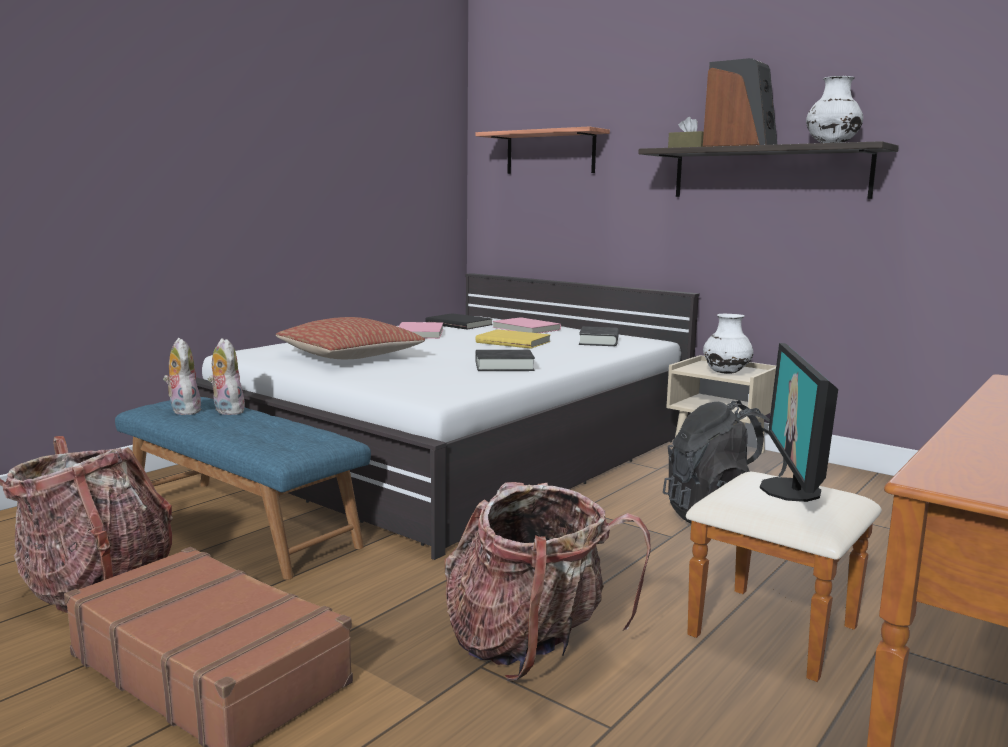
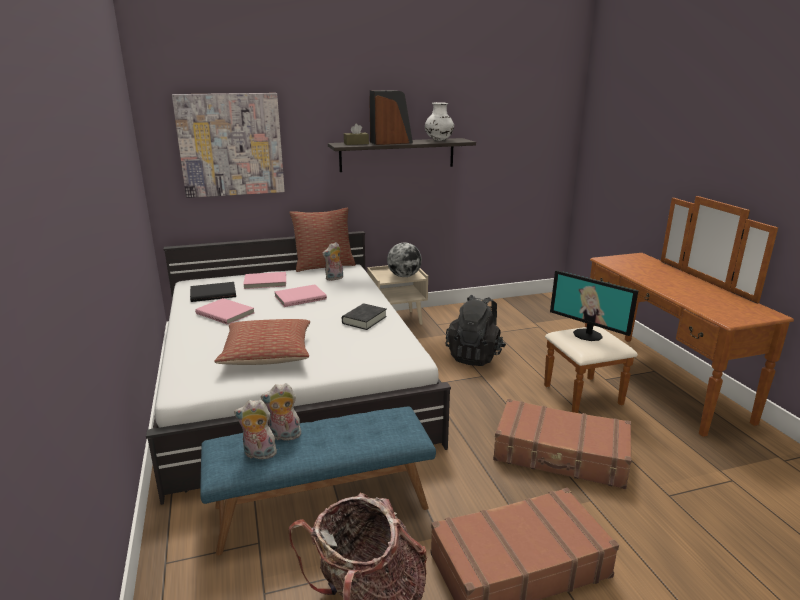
camera: 55 degrees left, 10 degrees up
(513, 342) = (300, 297): yellow book -> pink book
(531, 647) = (561, 455): backpack -> brown suitcase
(550, 152) = (231, 145): shelf -> picture
(599, 341) = (334, 278): black book -> plush toy
(628, 334) = (324, 265): none -> pillow
(726, 373) = (404, 276): white vase -> globe

